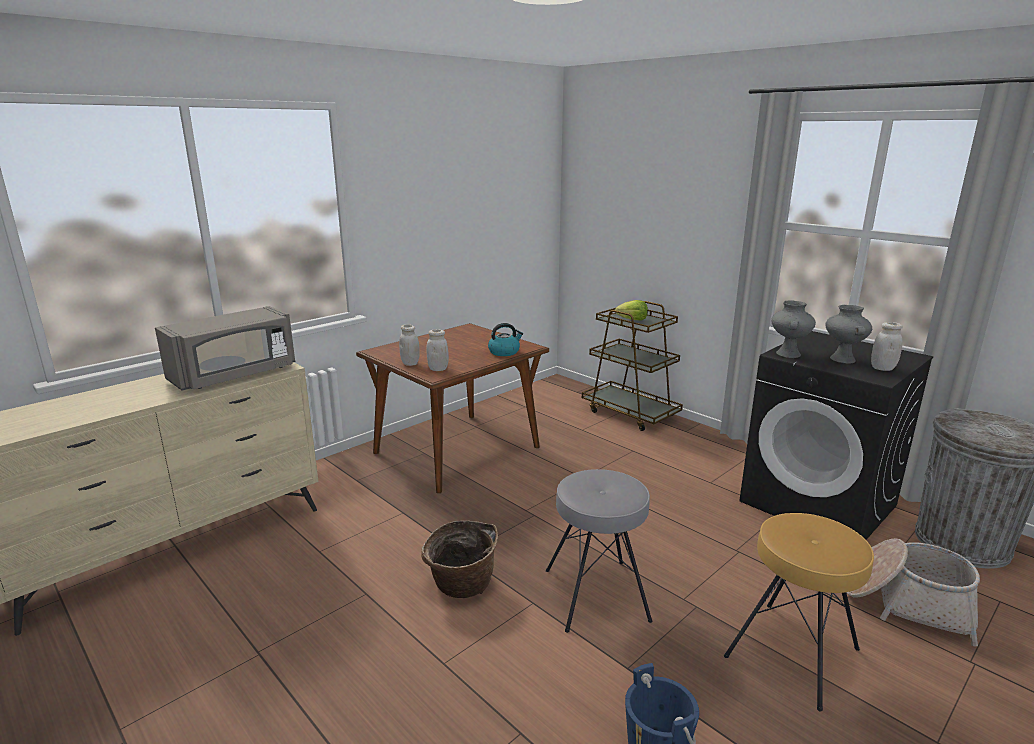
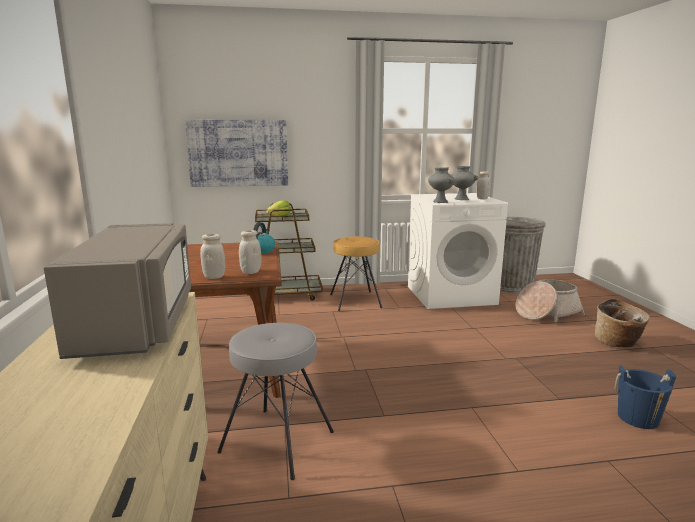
camera: 55 degrees left, 5 degrees down
(461, 586) = (426, 430): basket -> basket (617, 343)
(597, 594) = (480, 381): grey stool -> grey stool (277, 441)
(619, 235) = (238, 153): none -> picture
(793, 653) = (569, 350): brown stool -> brown stool (355, 301)
(819, 503) = (451, 295): black washing machine -> white washing machine

